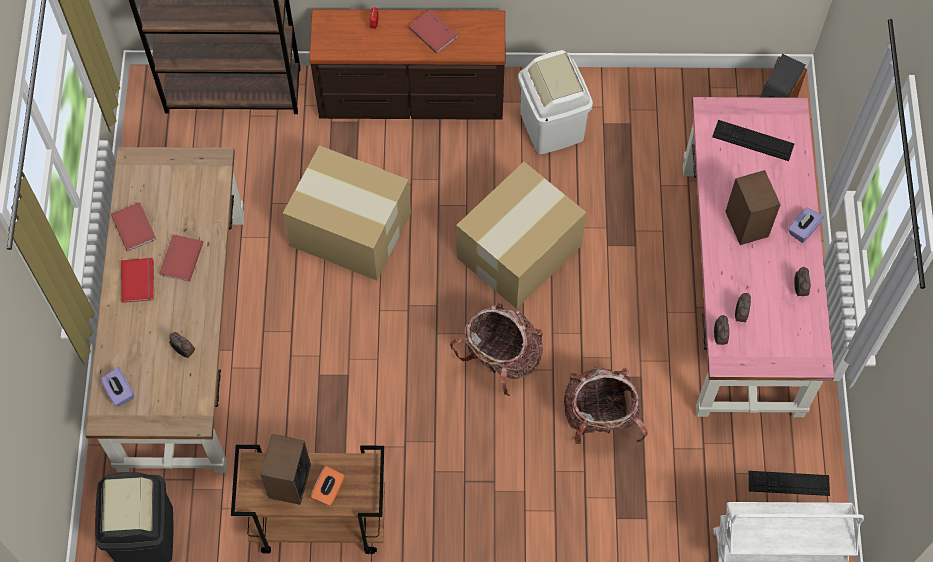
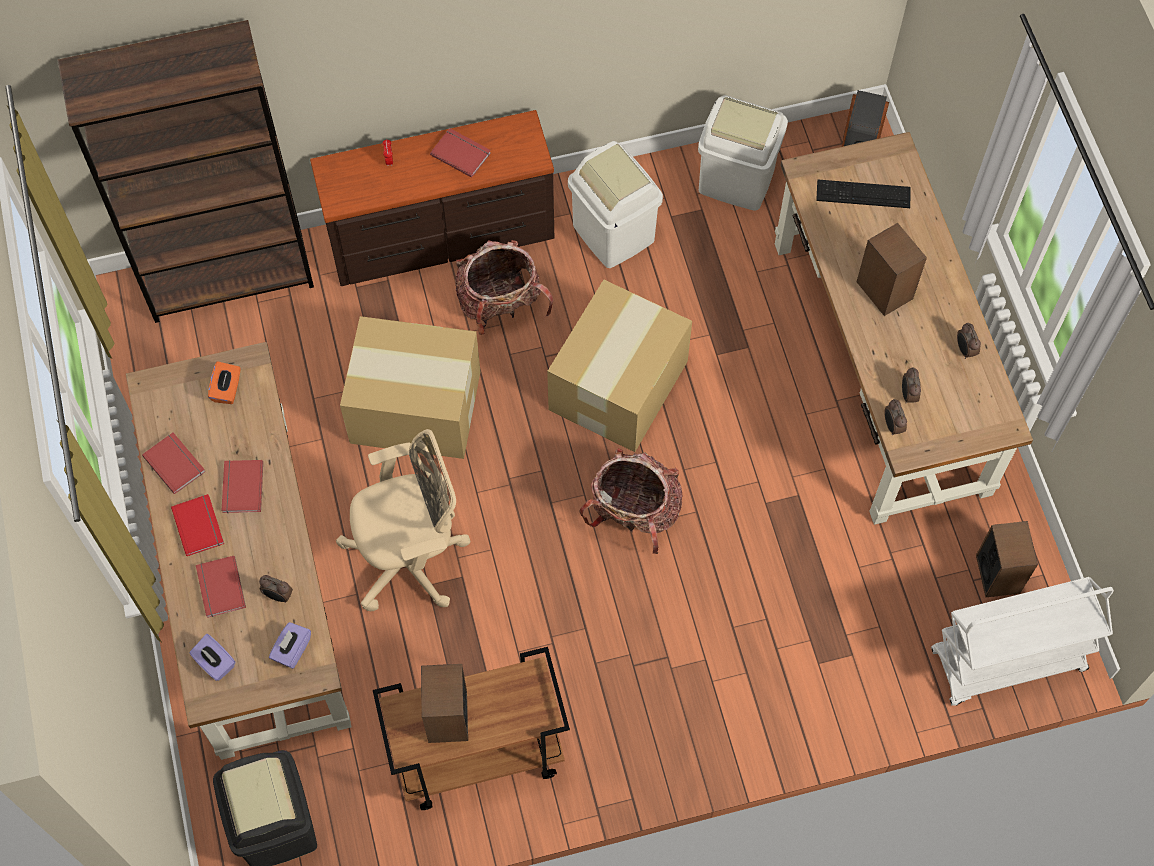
camera: 15 degrees left, 0 degrees up
(140, 334) = (219, 588): none -> red book
(311, 351) = (411, 559): none -> beige office chair
(328, 491) = (496, 716): orange tissue box -> orange tissue box (227, 389)
(600, 417) = (766, 553): backpack -> backpack (501, 305)
(665, 106) = (736, 180): none -> white trash can
(741, 288) = (881, 366): pink desk -> brown desk
(788, 483) = (998, 574): keyboard -> speaker
(803, 229) = (948, 282): purple tissue box -> purple tissue box (292, 650)

